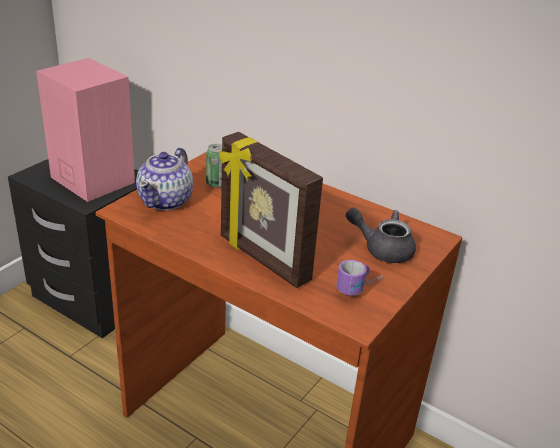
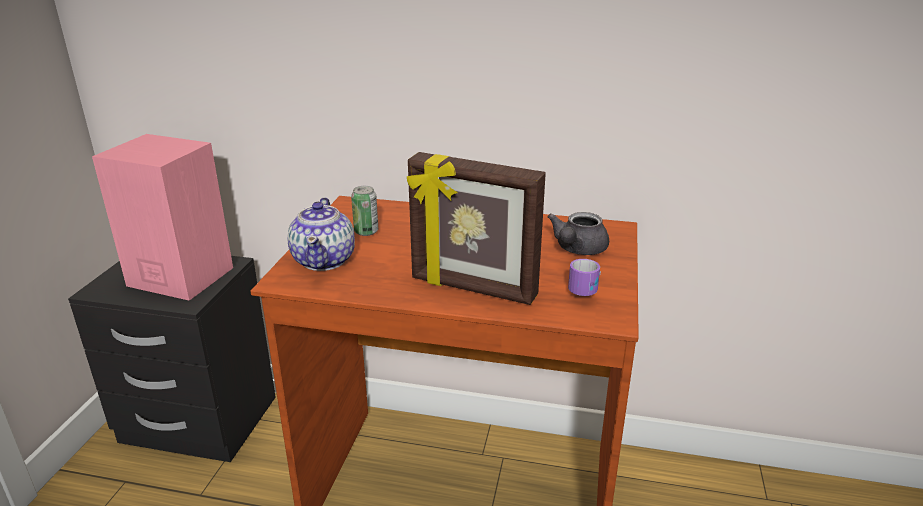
camera: 20 degrees left, 5 degrees down
(382, 249) = (577, 250): grey teapot -> grey teapot turned 60 degrees counterclockwise

